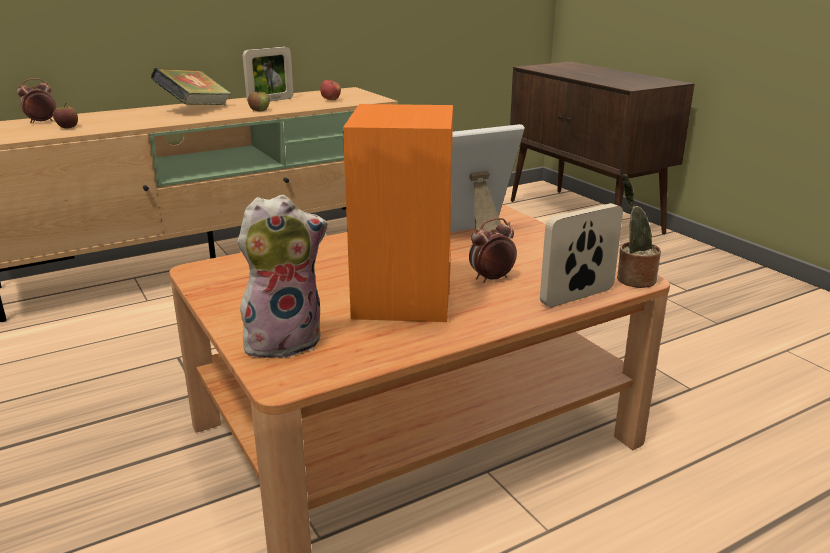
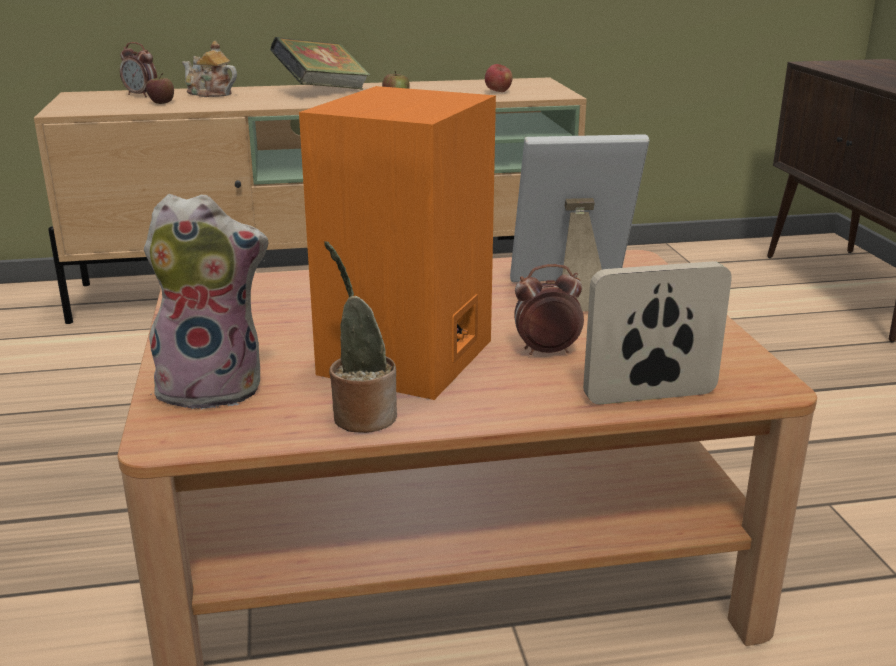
camera: 20 degrees right, 0 degrees up
(41, 122) = (141, 95): alarm clock -> alarm clock turned 135 degrees counterclockwise
(102, 117) = (210, 94): none -> teapot
(270, 101) = (422, 88): picture frame -> none
(633, 279) = (759, 384): potted plant -> potted plant (361, 415)

